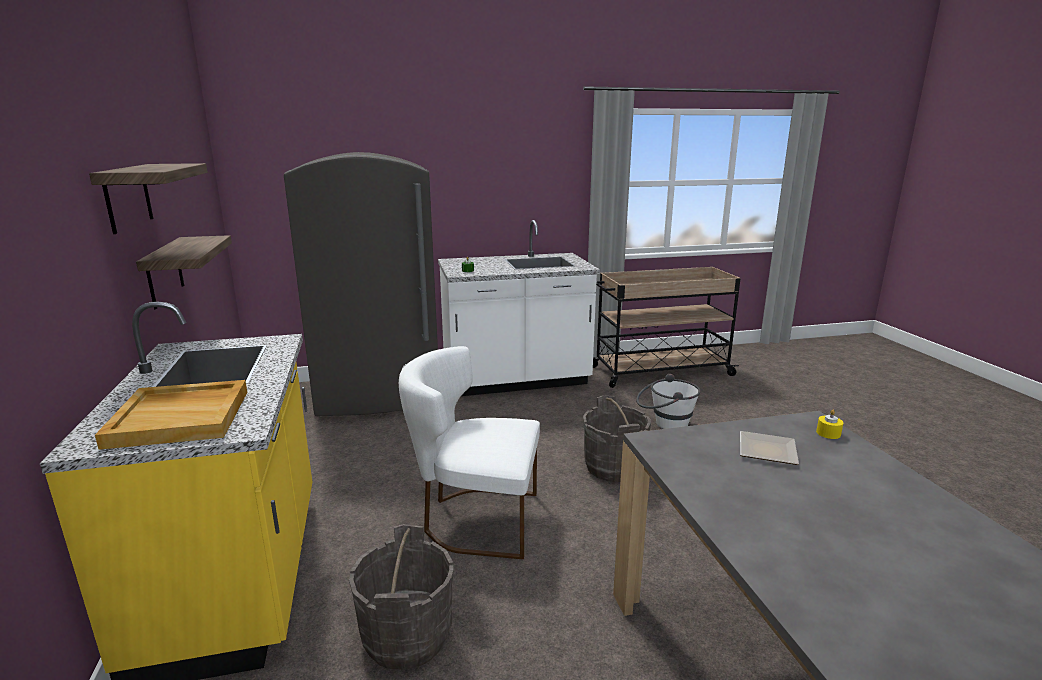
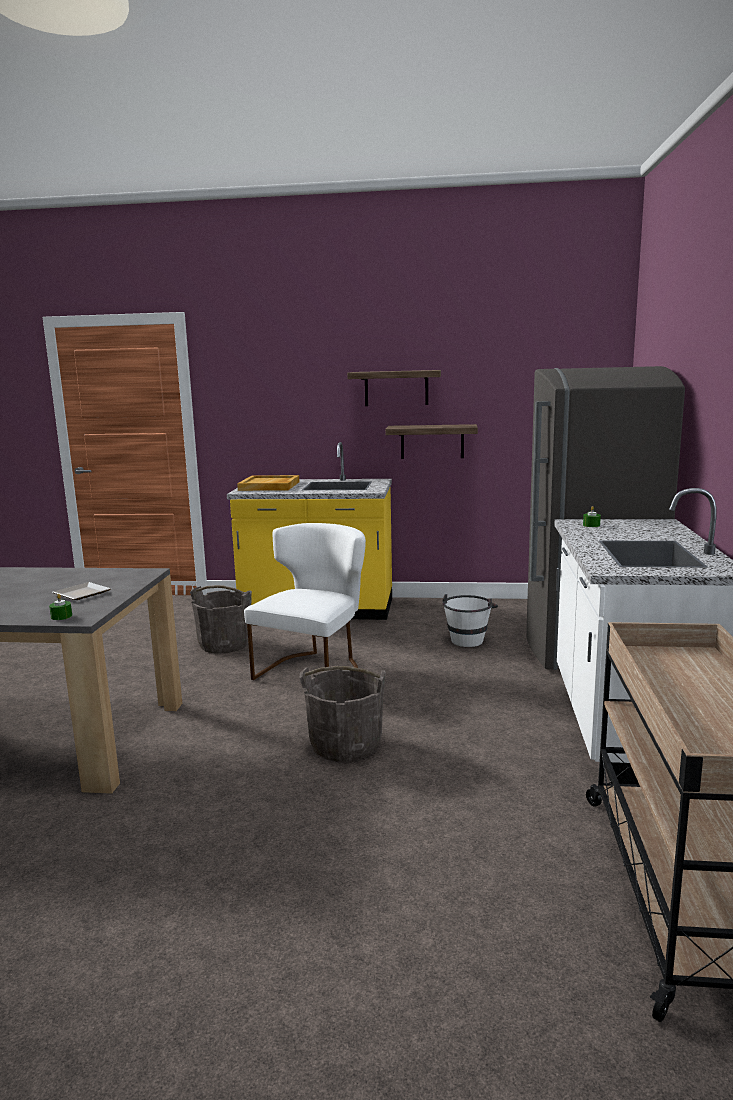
camera: 110 degrees right, 5 degrees down
(664, 424) = (433, 814): white bucket -> white bucket (468, 638)
(828, 433) = (61, 616): yellow candle -> green candle

